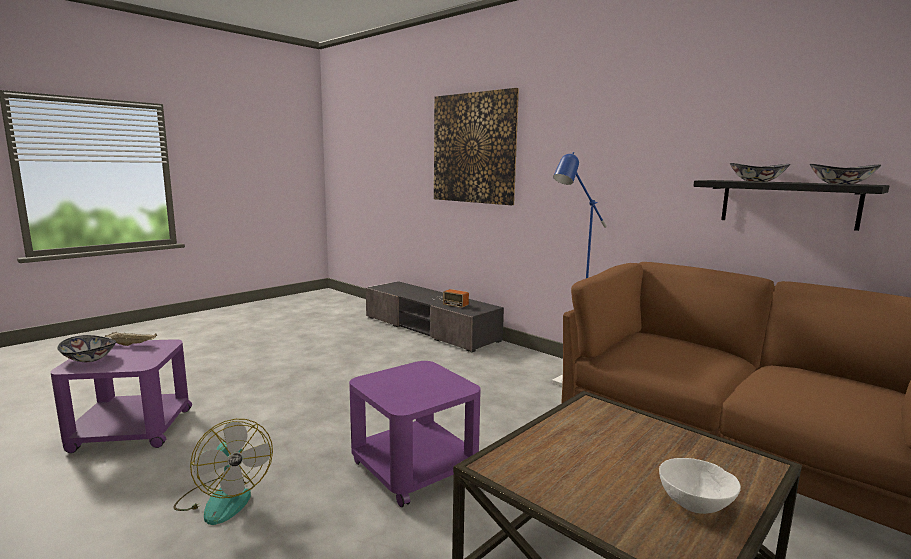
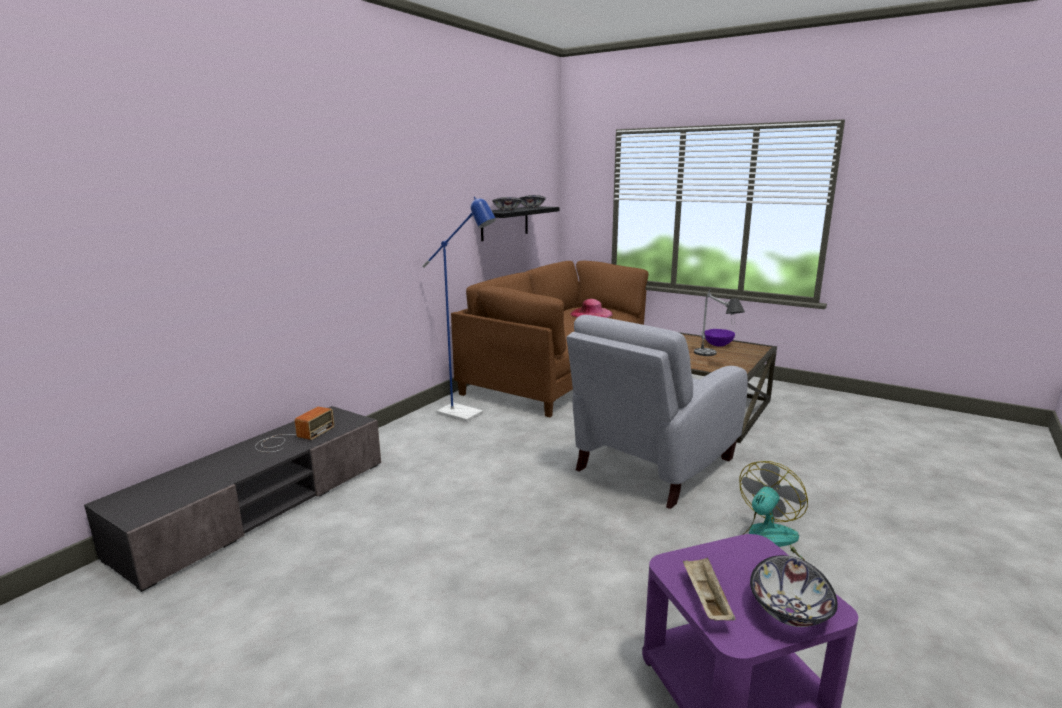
camera: 100 degrees left, 5 degrees up
(414, 467) = (651, 466): purple side table -> grey armchair
(474, 148) = (239, 195): picture -> none
(574, 466) = (714, 359): none -> table lamp
(695, 503) = (717, 344): white bowl -> purple bowl
(820, 389) = (591, 314): none -> pink hat

